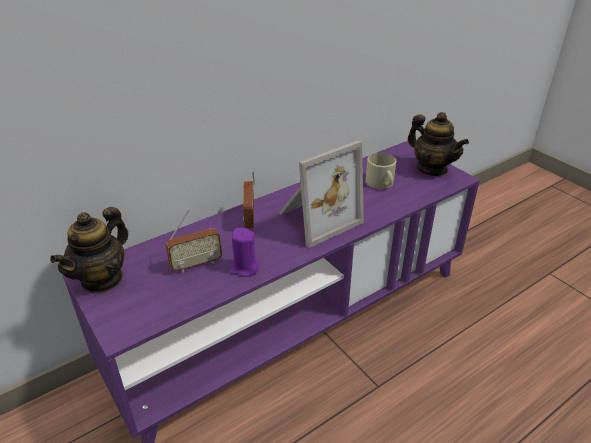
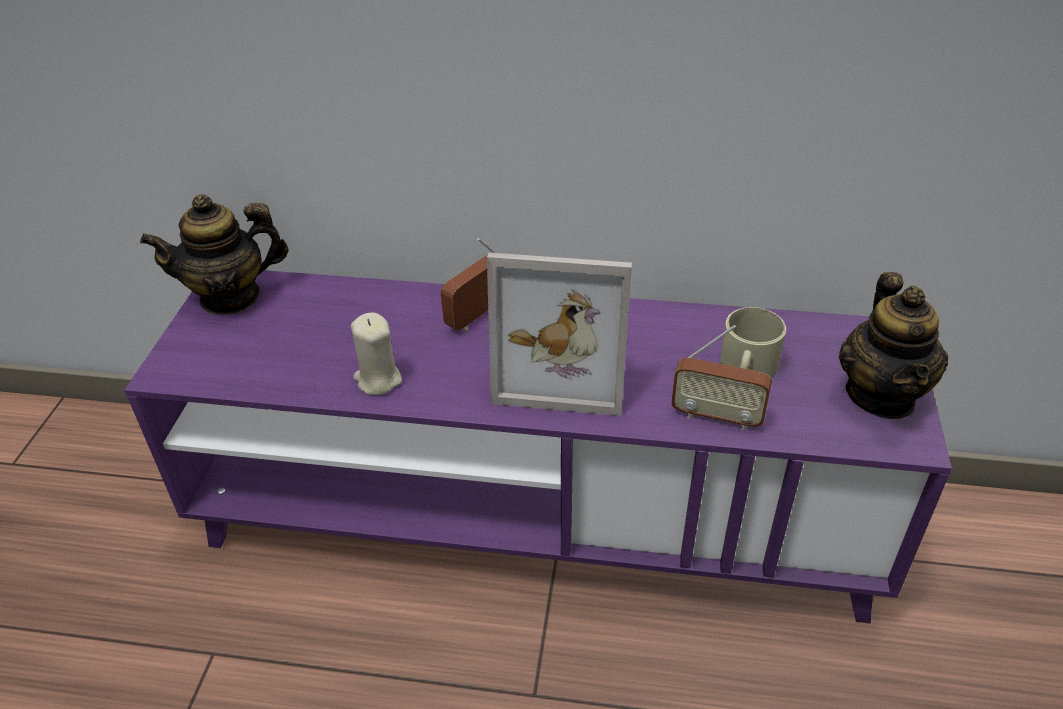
camera: 45 degrees right, 5 degrees up
(196, 264) = (336, 339): radio -> radio (716, 416)
(244, 268) = (378, 380): purple candle -> beige candle

